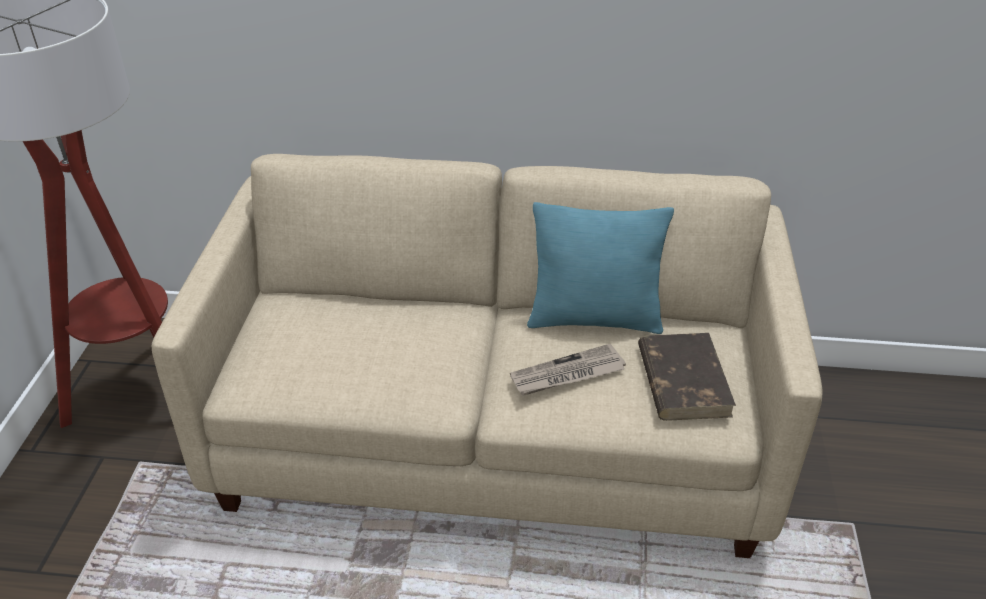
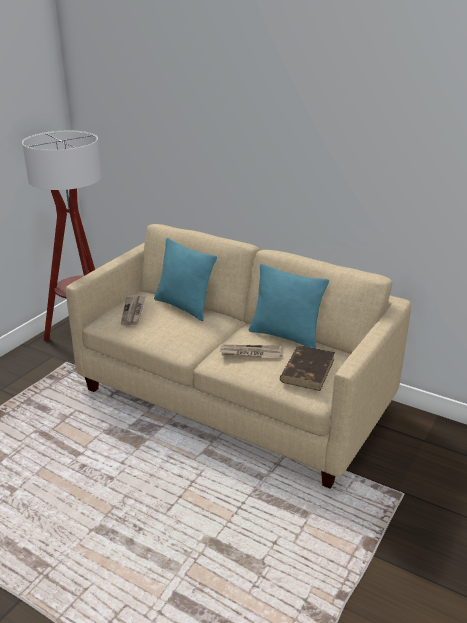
camera: 25 degrees right, 10 degrees down
(291, 347) = (133, 311): none -> newspaper
(378, 308) = (184, 307): none -> turquoise pillow

